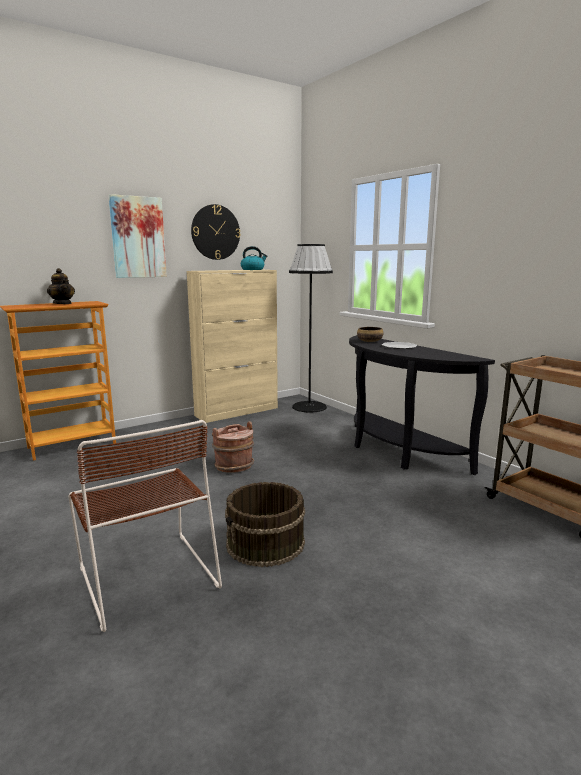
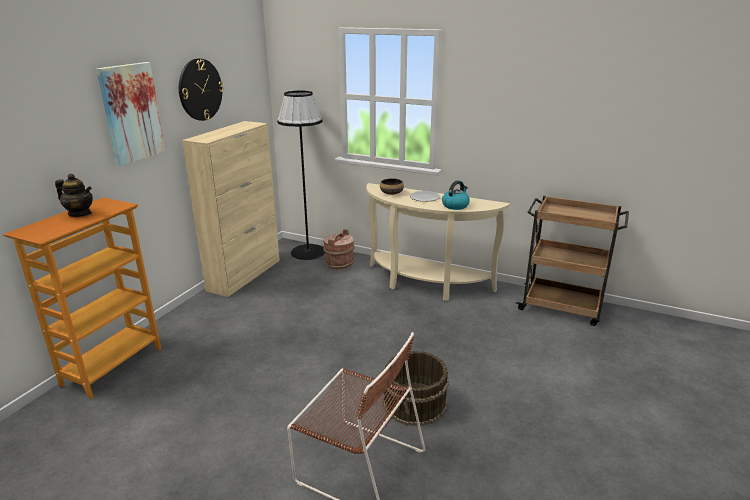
camera: 30 degrees left, 10 degrees up
(234, 466) = (311, 338): brown bucket -> brown bucket (339, 263)
(253, 269) = (243, 125): kettle -> kettle (455, 205)
(395, 452) = (425, 285): black console table -> beige console table

